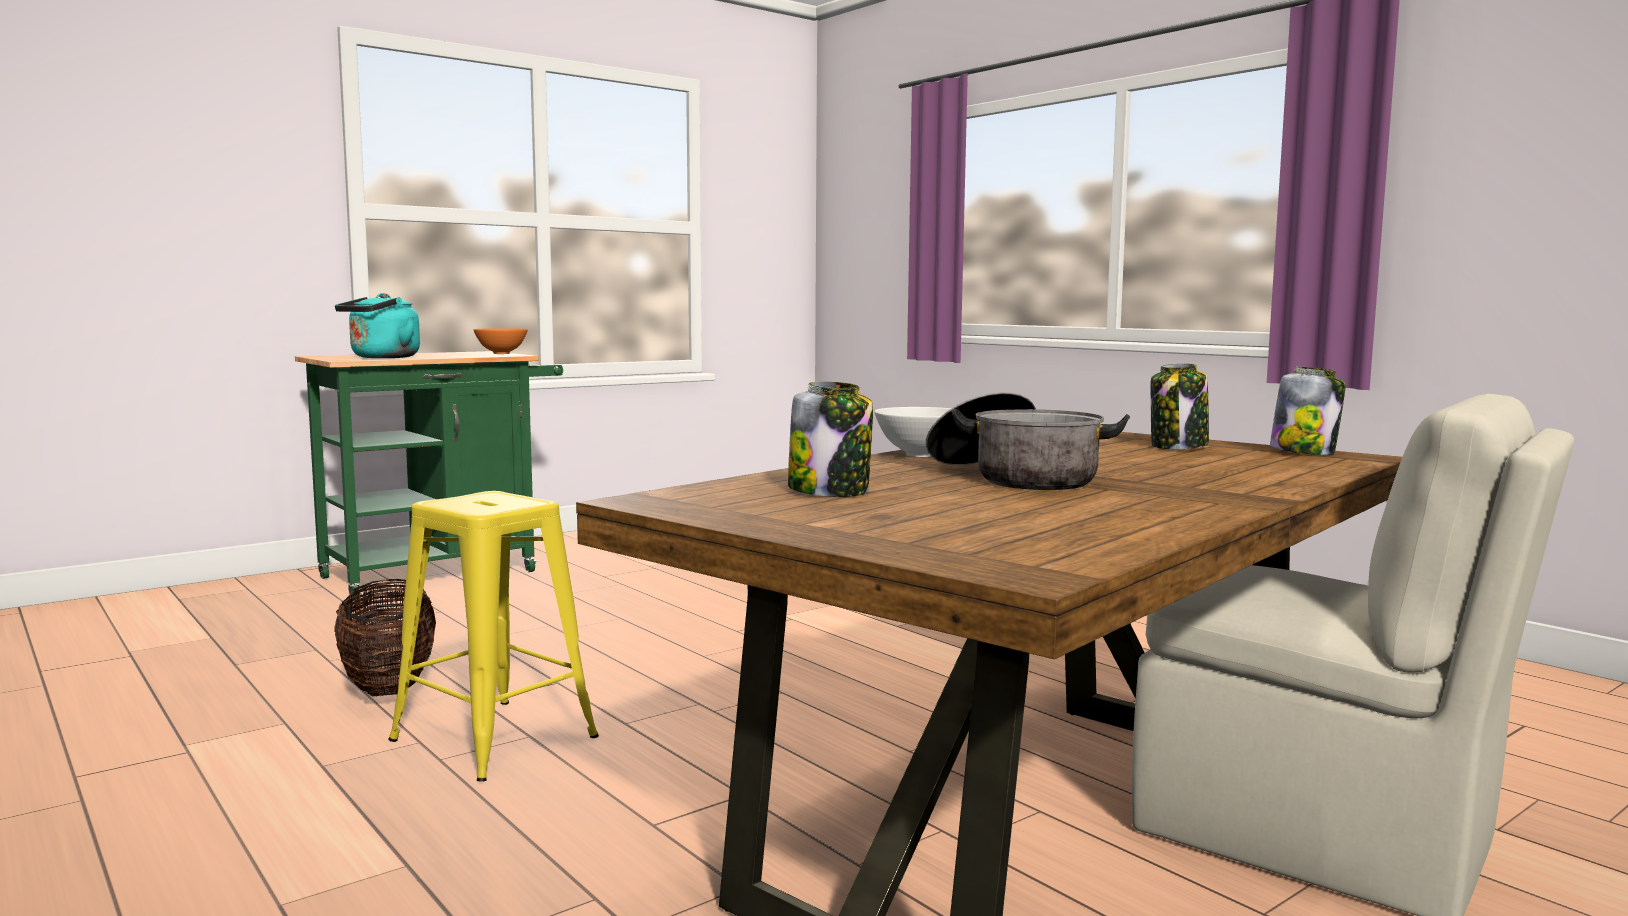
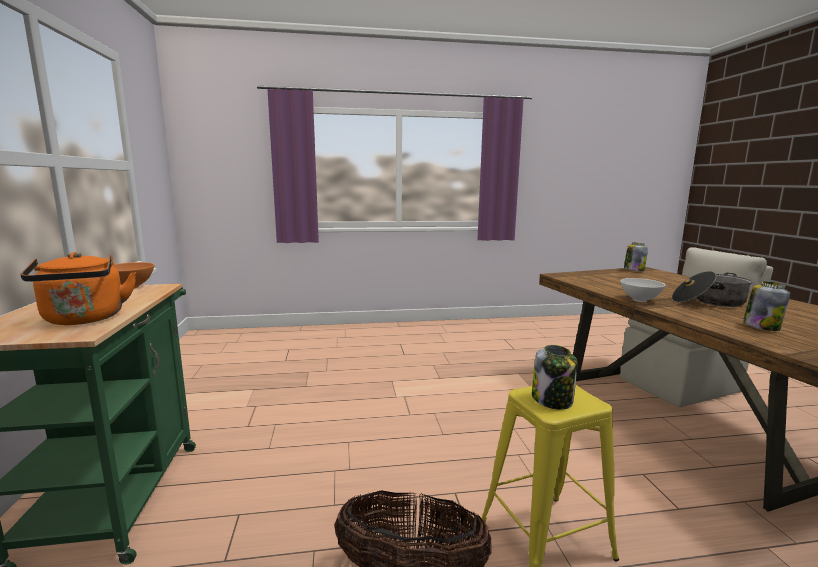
camera: 60 degrees left, 5 degrees up
(382, 357) = (84, 319): turquoise kettle -> orange kettle
(1179, 446) = (617, 275): jar -> jar (552, 400)

